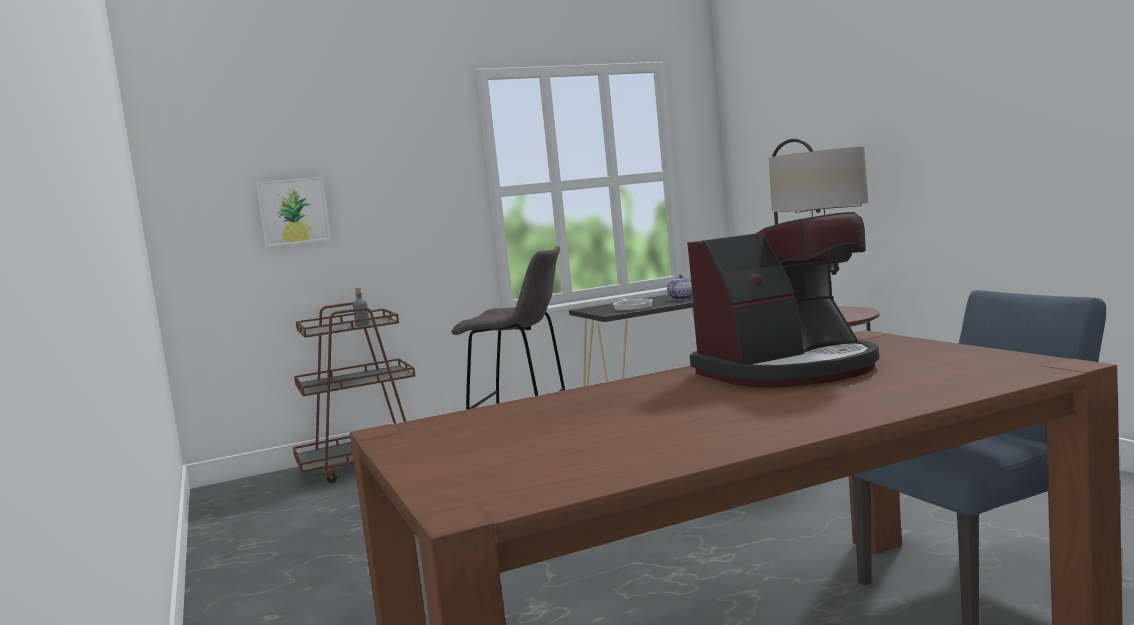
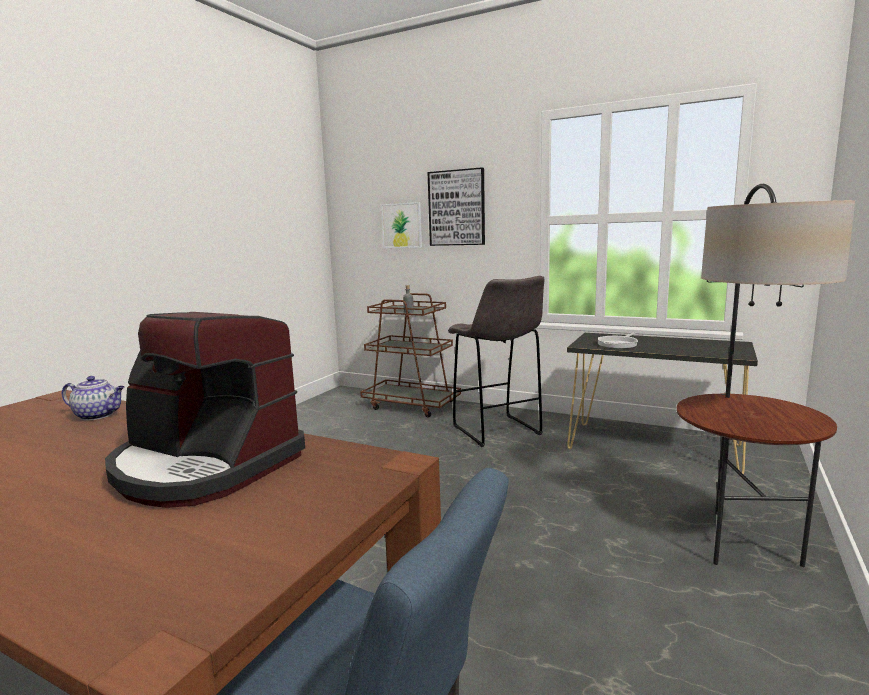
camera: 50 degrees right, 5 degrees up
(379, 182) = (457, 208): none -> picture
(682, 299) = (681, 348): teapot -> teapot (98, 415)

